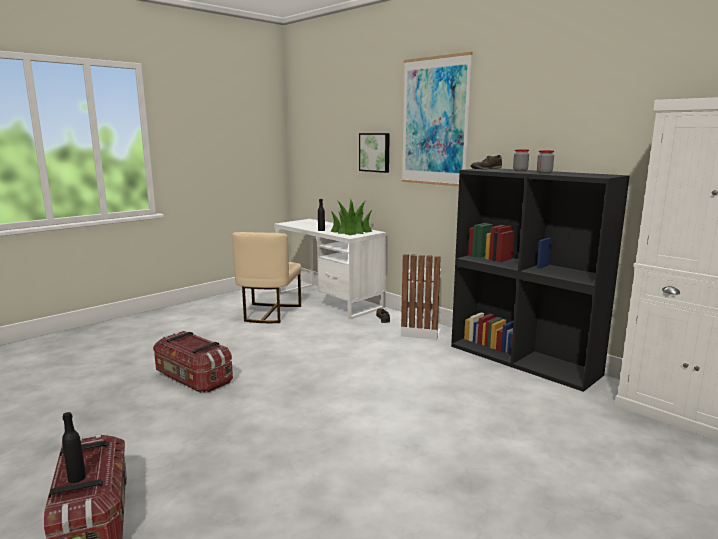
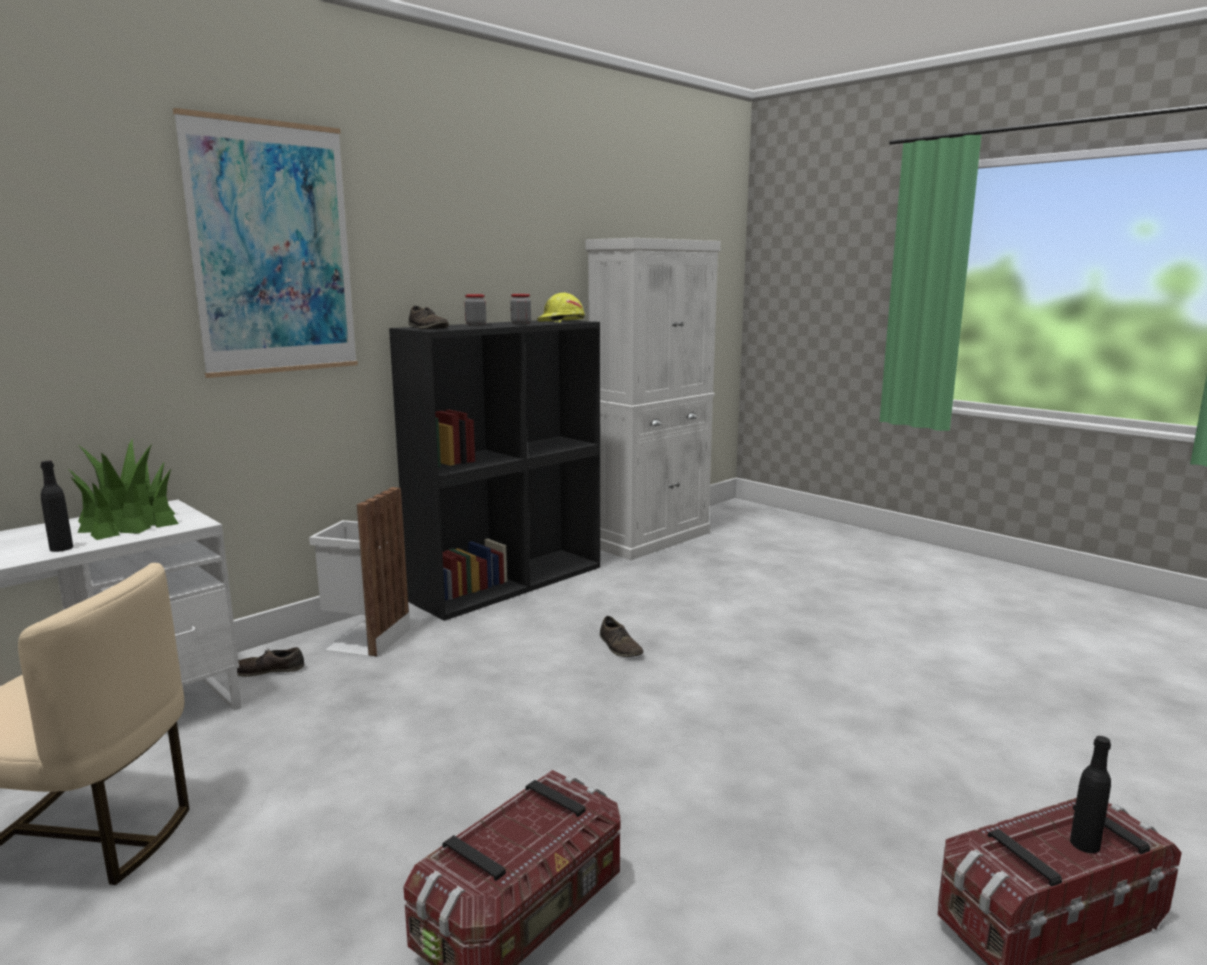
camera: 90 degrees left, 0 degrees up
(375, 152) = (99, 320): picture -> none
(428, 398) = (620, 647): none -> brown shoe
(591, 175) = (561, 321): none -> yellow hard hat

